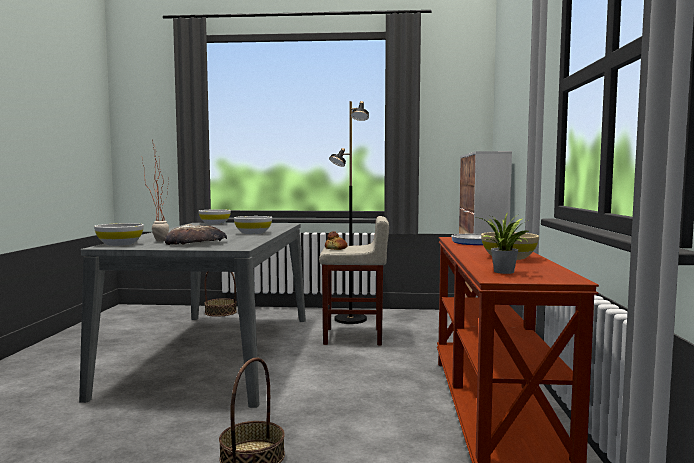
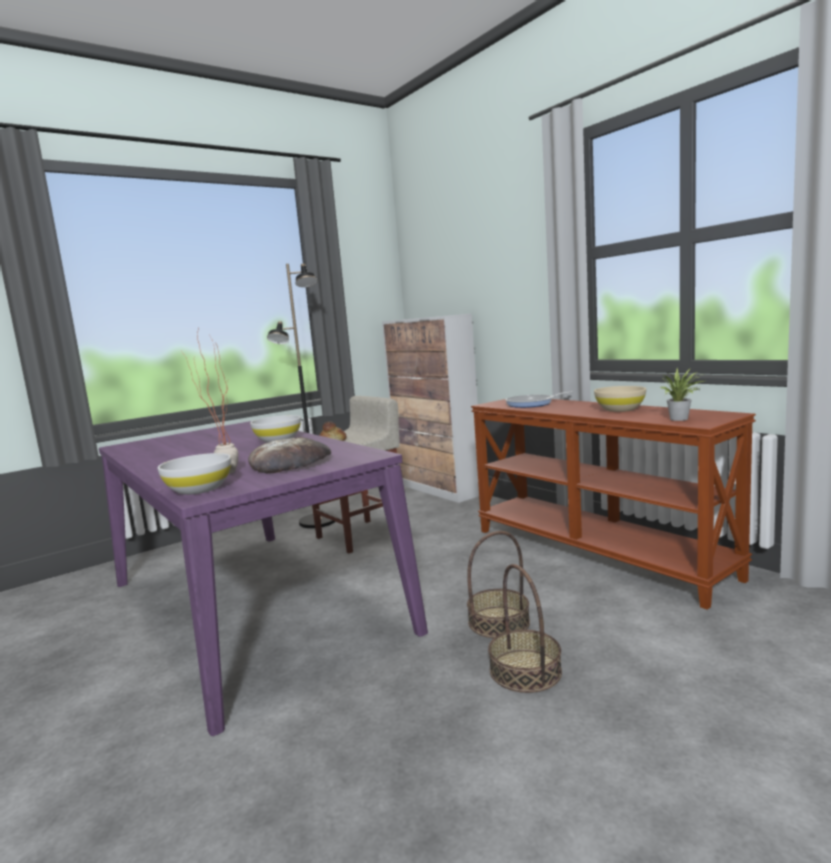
camera: 40 degrees left, 5 degrees up
(215, 223) = (145, 441): white bowl -> none
(217, 352) = (251, 605): grey dining table -> purple dining table
(220, 312) = (141, 565): basket -> basket (498, 622)

